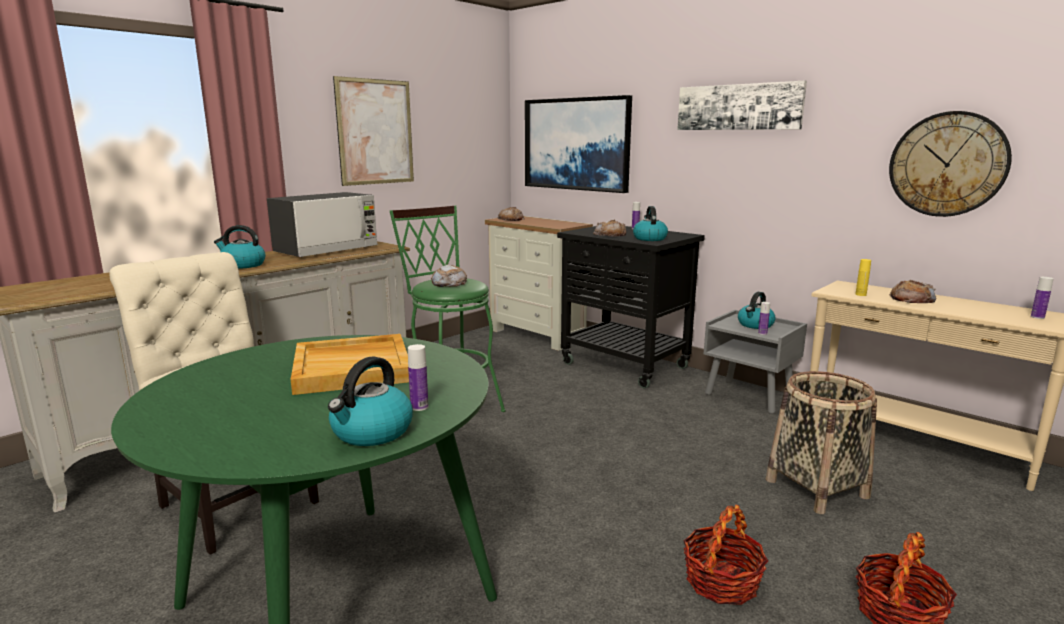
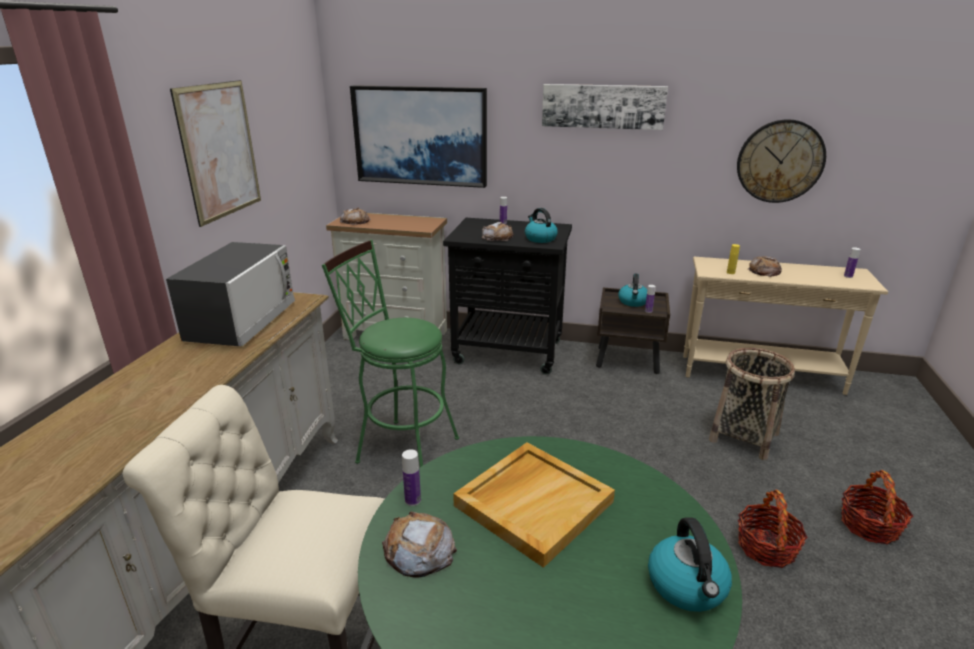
camera: 30 degrees left, 10 degrees up
(242, 265) = (186, 379): kettle -> none
(419, 407) = (671, 535): bottle -> bottle (413, 500)
(449, 283) = (401, 331): bread -> bread (418, 550)
(750, 396) = (628, 360): grey nightstand -> brown nightstand

